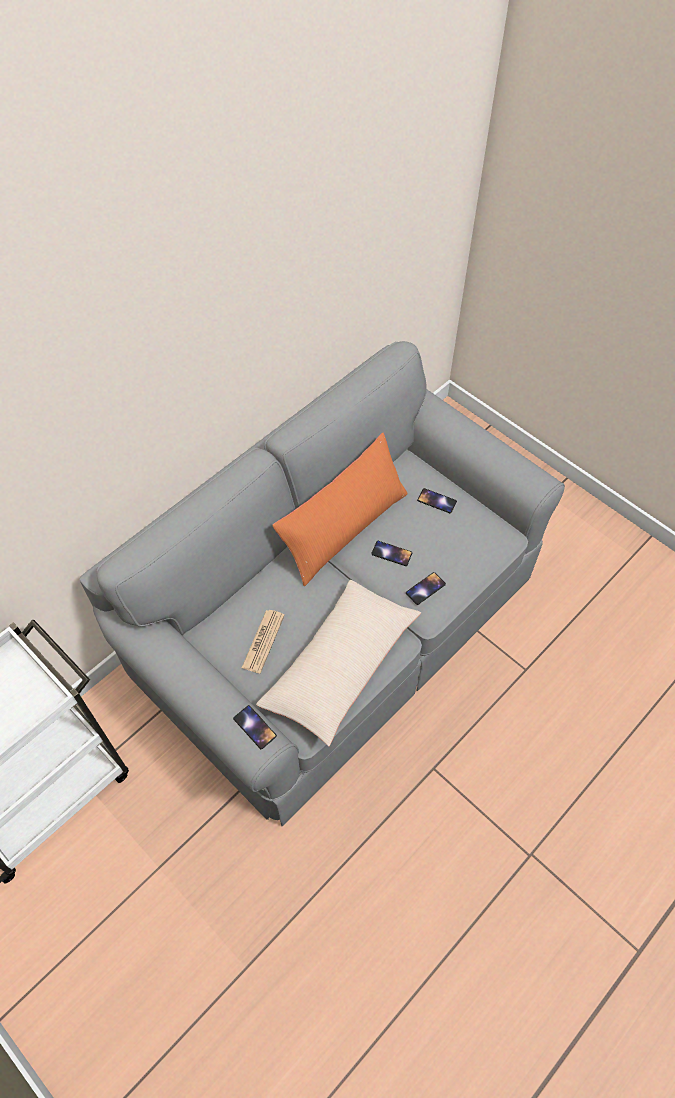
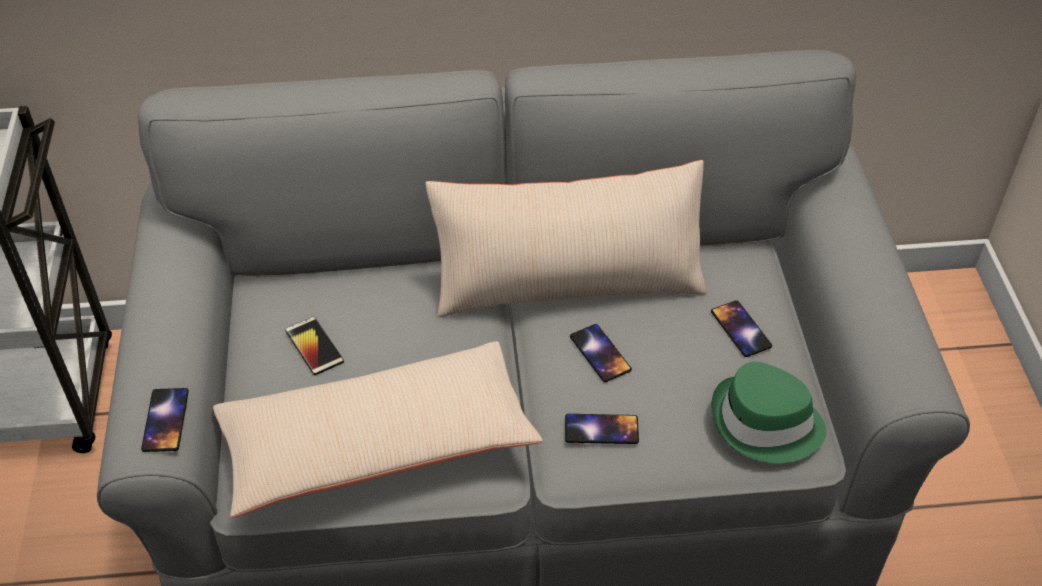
camera: 40 degrees right, 10 degrees down
(263, 641) = (314, 346): newspaper -> phone
(344, 528) = (567, 282): orange pillow -> beige pillow
(485, 539) = (765, 424): none -> green hat

